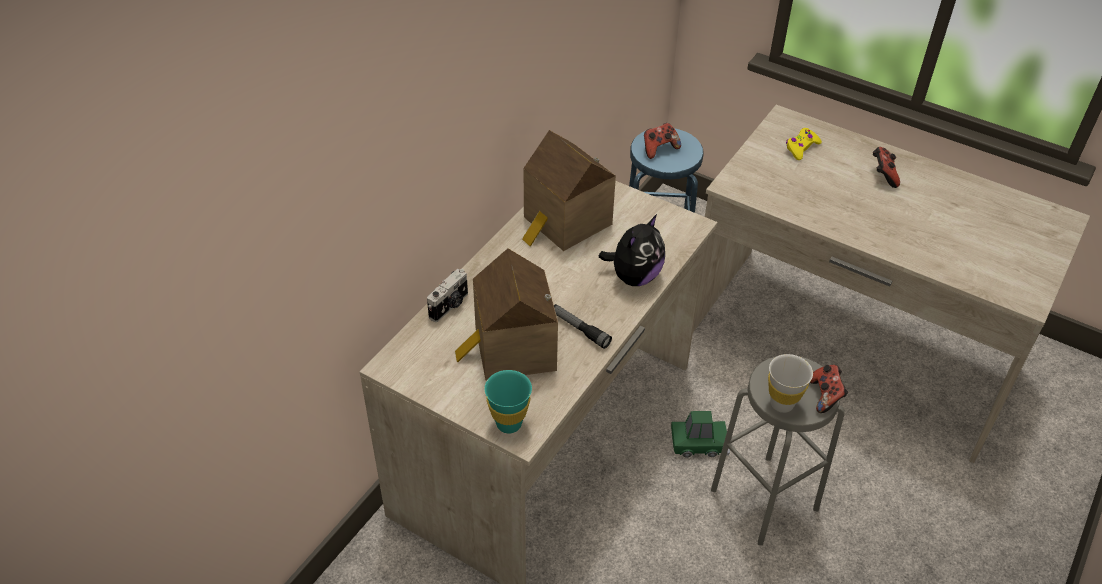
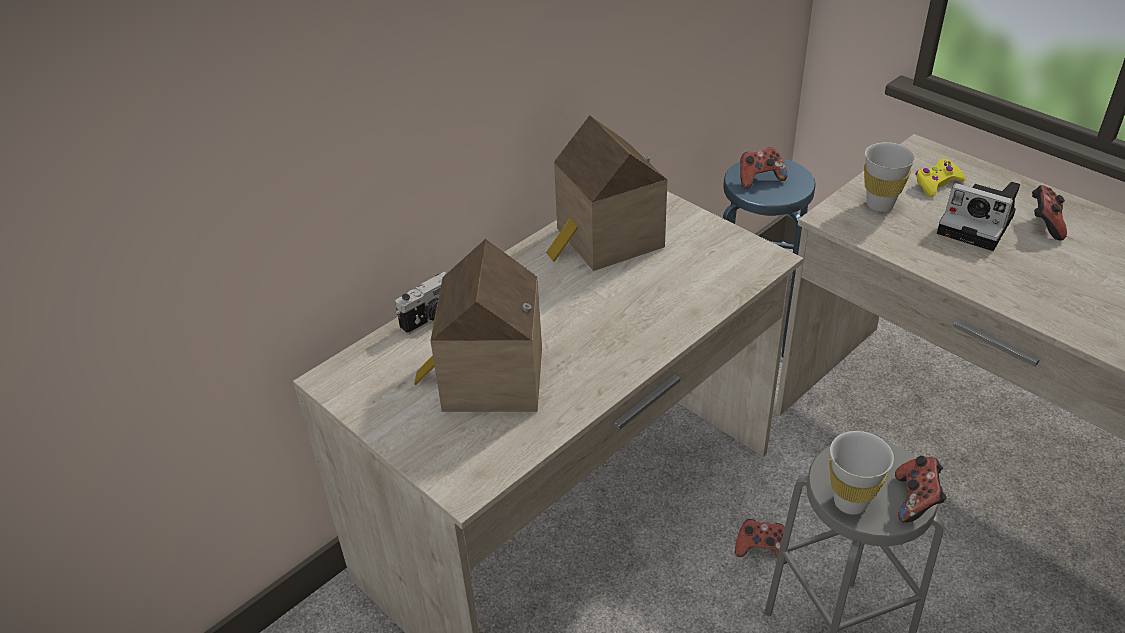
camera: 15 degrees right, 5 degrees down
(509, 423) = (452, 470): turquoise cup -> none
(580, 329) = (584, 365): flashlight -> none
(634, 276) = (675, 310): plush toy -> none
(699, 443) = (761, 550): green toy car -> game controller
(763, 170) = (880, 205): none -> white cup
(837, 180) = (979, 225): none -> camera

